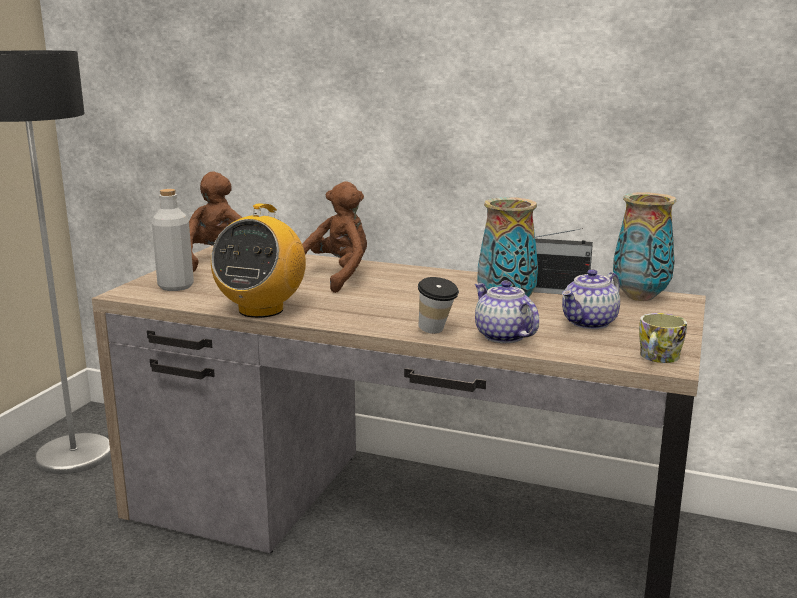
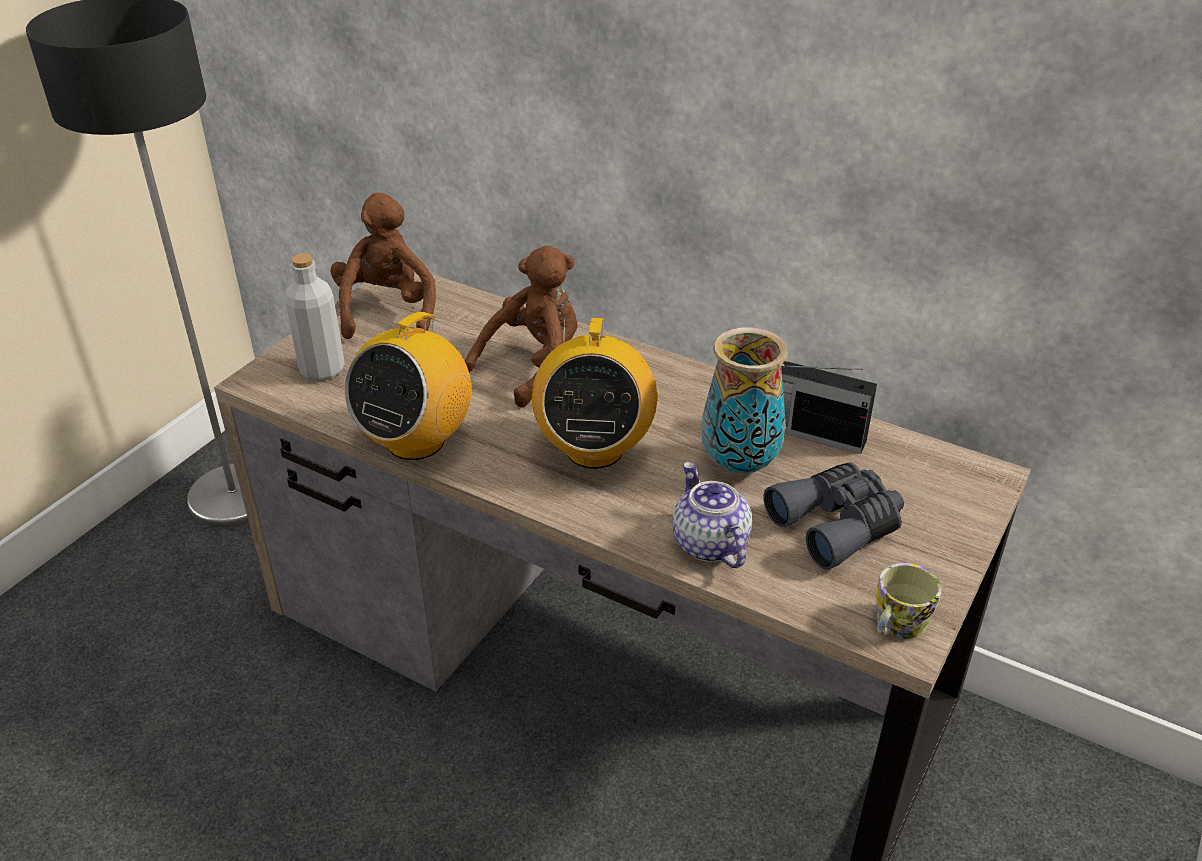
camera: 10 degrees right, 20 degrees up
(397, 305) = (594, 449): none -> radio
(436, 332) = (625, 522): cup -> none
(589, 323) = (837, 524): teapot -> grey binoculars
(640, 297) = (933, 465): vase -> none

